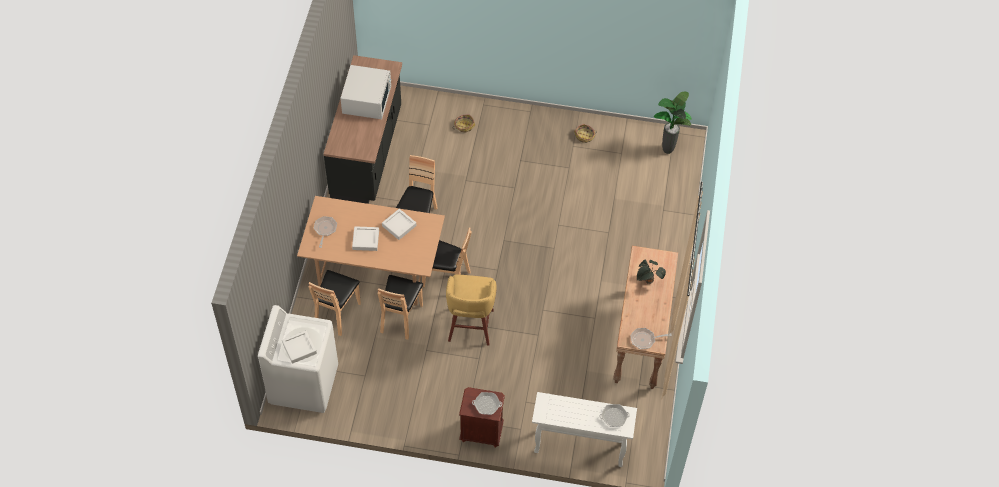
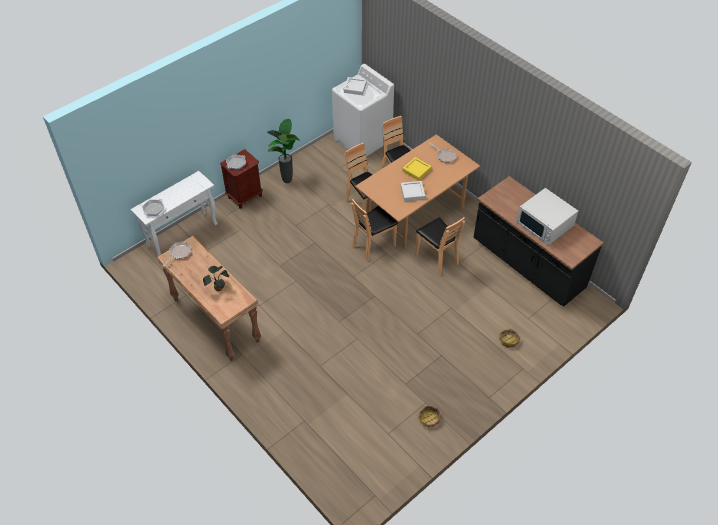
camera: 130 degrees right, 5 degrees down
(365, 240) = (416, 170): grey tray -> yellow tray
(470, 327) = (322, 235): yellow stool -> none
(666, 150) = (360, 472): potted plant -> potted plant (288, 180)

